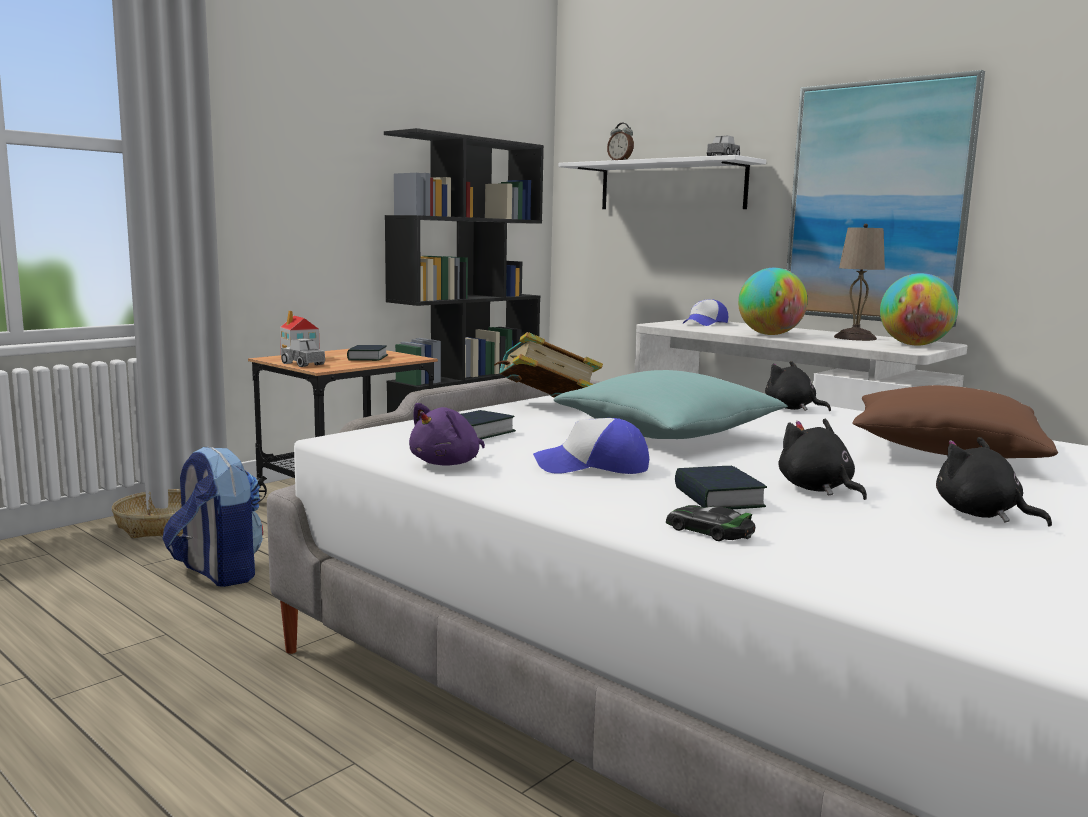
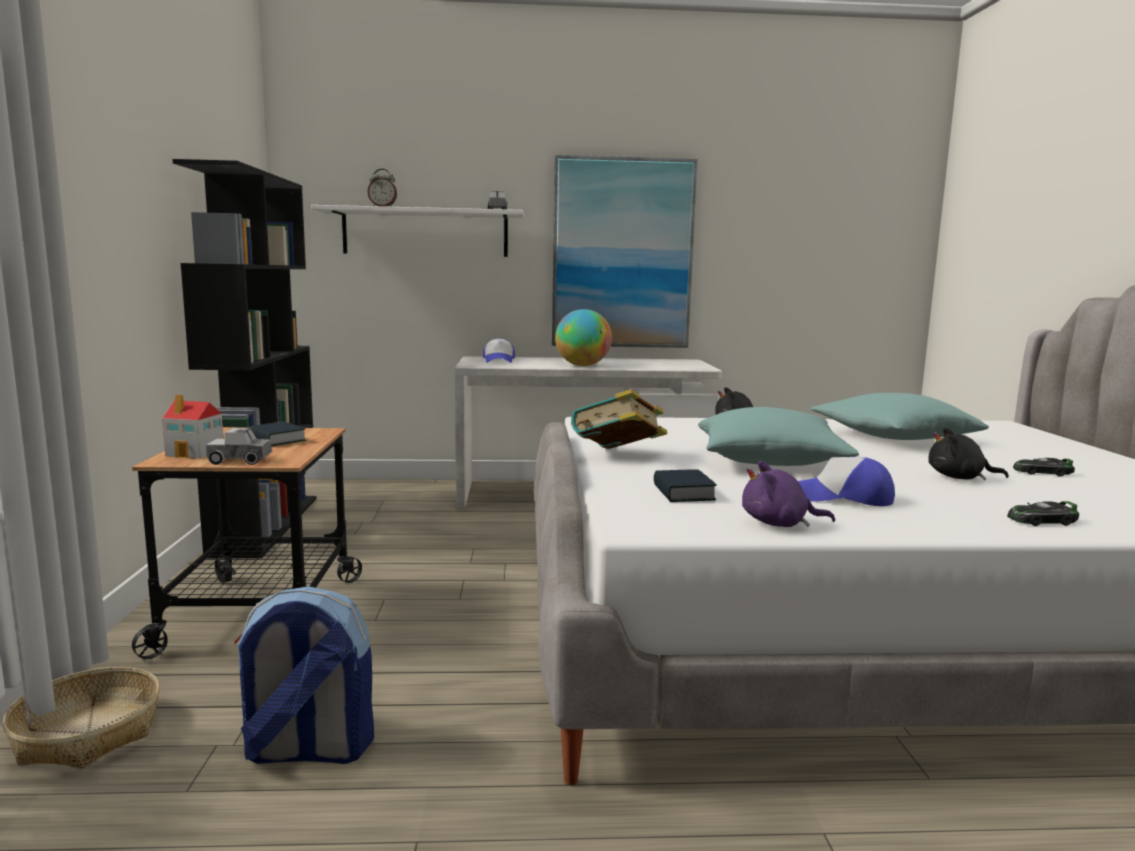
camera: 45 degrees left, 0 degrees up
(448, 463) = (779, 524): purple plush toy -> purple plush toy turned 105 degrees clockwise
(593, 467) = (843, 498): cap -> cap turned 60 degrees clockwise
(718, 498) = (961, 498): book -> none
(855, 338) = (635, 362): beige table lamp -> none
(914, 345) = (685, 363): globe -> none
(943, 451) = (893, 437): brown pillow -> turquoise pillow
(981, 515) = (1042, 472): black plush toy -> toy car

